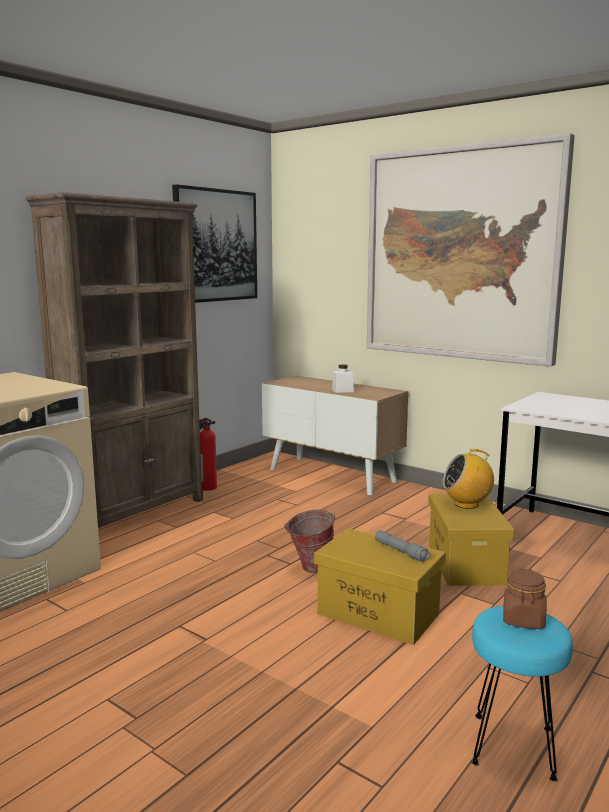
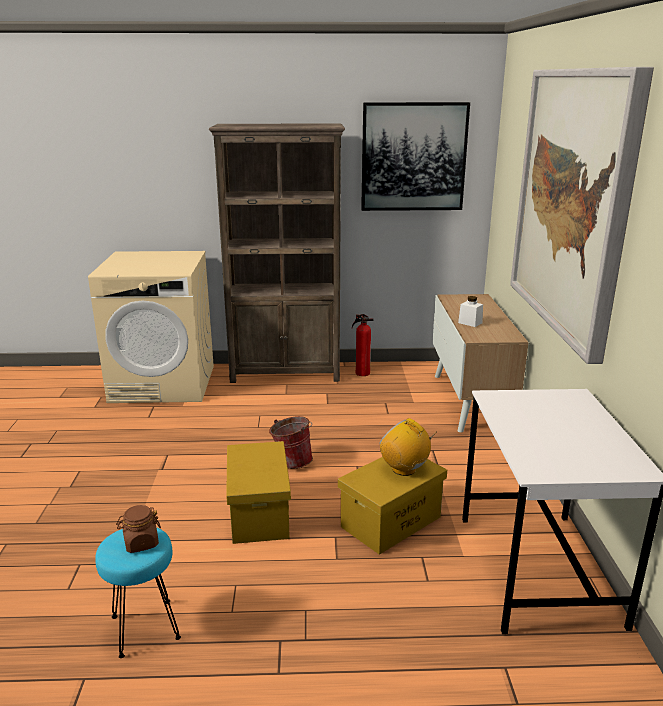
camera: 50 degrees right, 10 degrees up
(401, 551) = (267, 474): grey flashlight -> none

